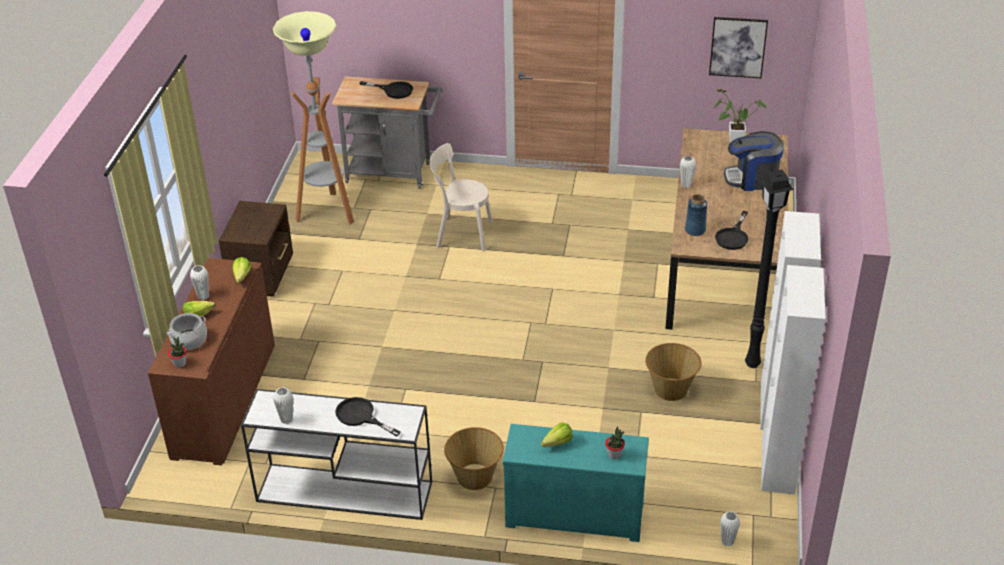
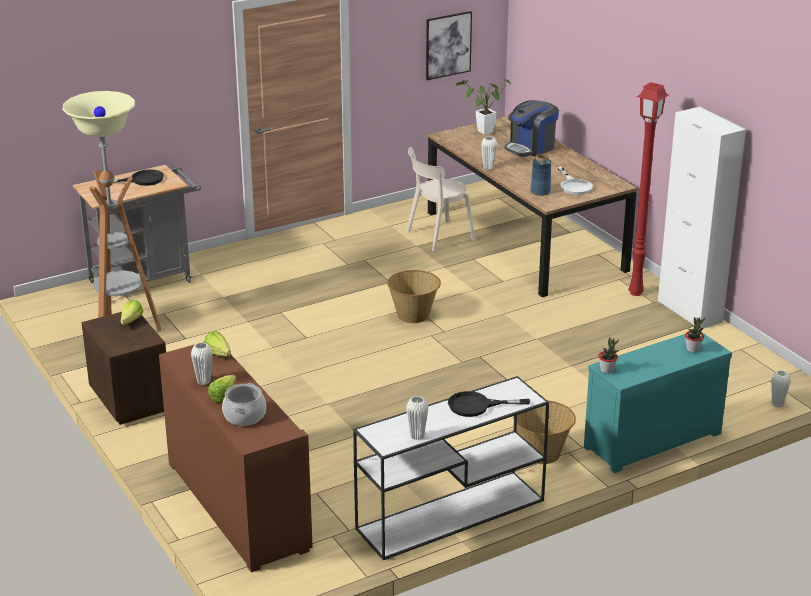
camera: 40 degrees left, 10 degrees down
(180, 364) = (265, 435): potted plant -> potted plant (607, 370)
(461, 234) = (278, 300): beige chair -> beige chair (437, 236)
(555, 444) = (641, 362): lettuce -> lettuce (129, 323)
(670, 390) = (603, 333): basket -> basket (413, 315)
(733, 236) = (574, 185): black frying pan -> white frying pan
(753, 364) = (637, 293): black floor lamp -> red floor lamp
(778, 465) = (742, 345): white cabinet -> none

